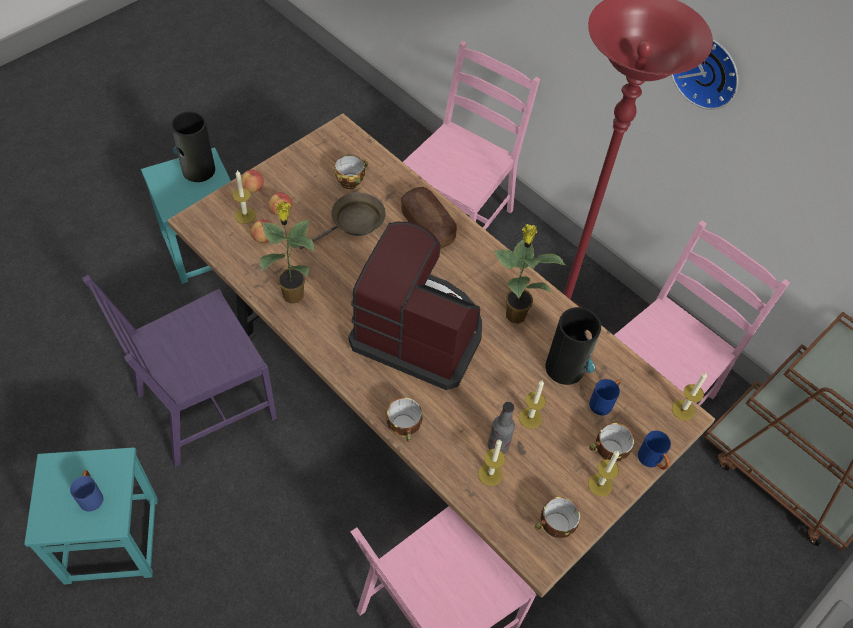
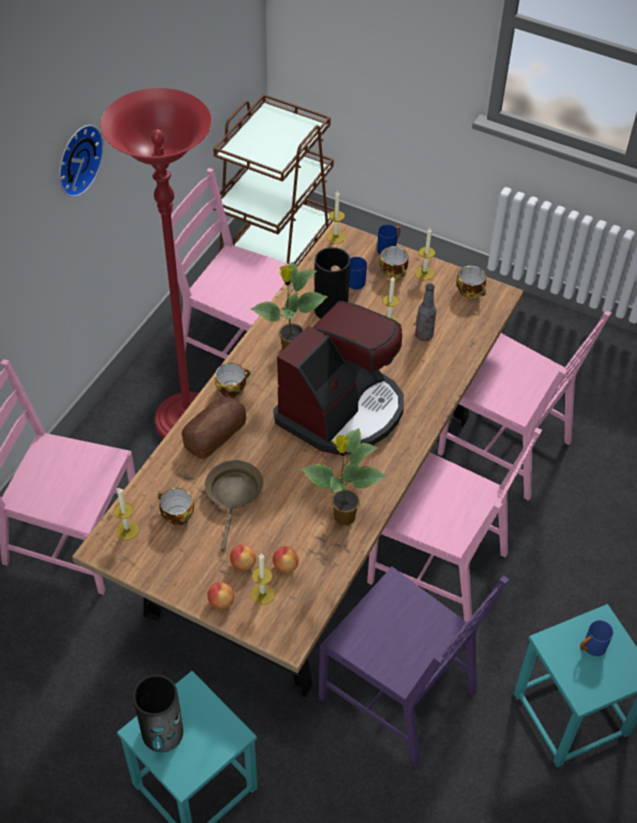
camera: 105 degrees left, 5 degrees down
(313, 487) = (440, 567): none -> pink chair
(354, 223) = (234, 495): brown frying pan -> brown frying pan turned 60 degrees clockwise
(405, 427) = (438, 396): cup -> cup (232, 388)
(419, 333) = (342, 410): coffee machine -> coffee machine turned 150 degrees counterclockwise
(490, 474) = (450, 335): candle -> candle (127, 530)

